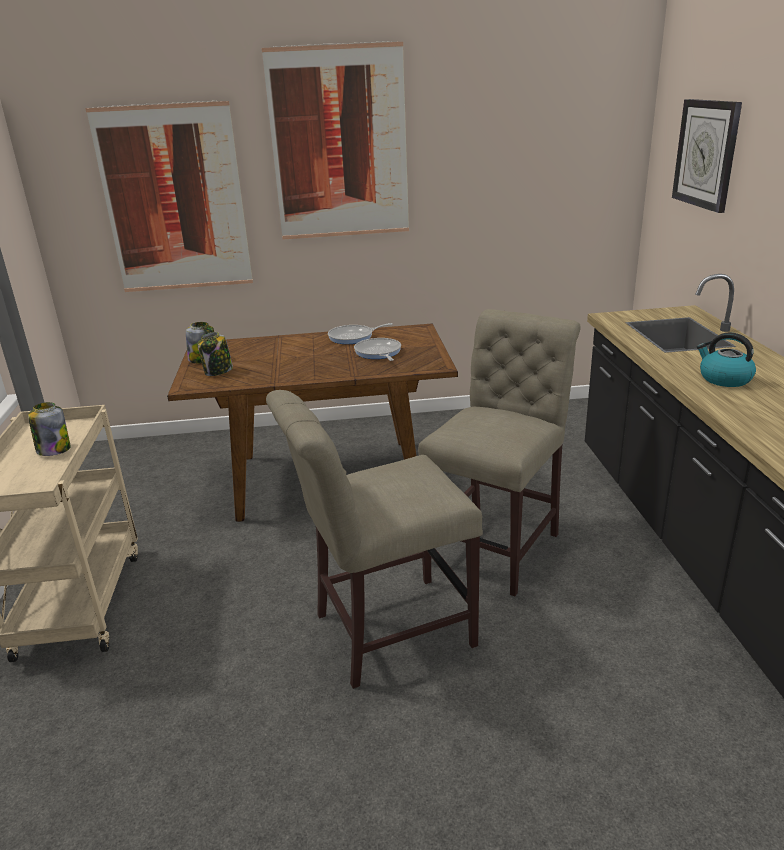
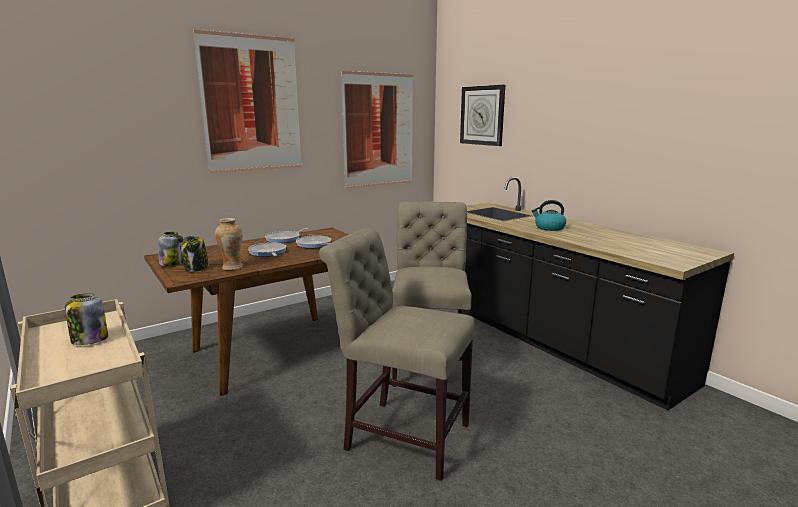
camera: 30 degrees left, 10 degrees down
(174, 200) = (116, 141): picture -> picture (378, 130)
(253, 376) = (232, 267): none -> vase
(312, 358) = (268, 253): none -> frying pan
(384, 631) = (401, 434): beige chair -> beige chair turned 75 degrees clockwise

